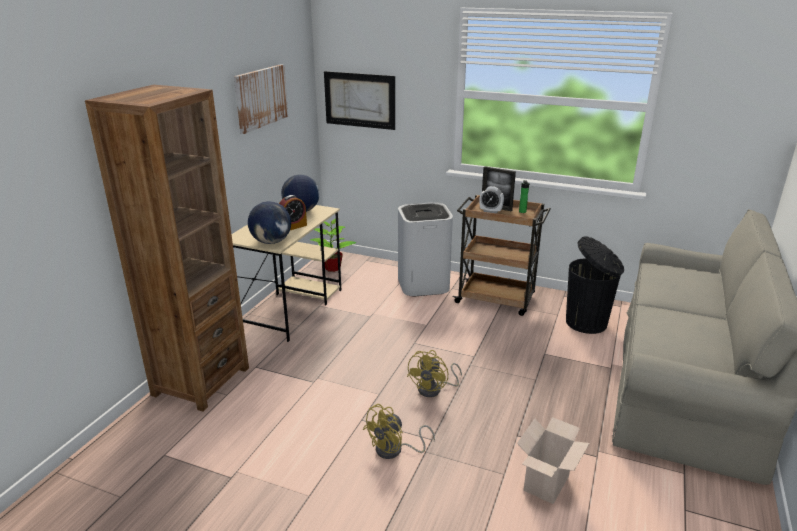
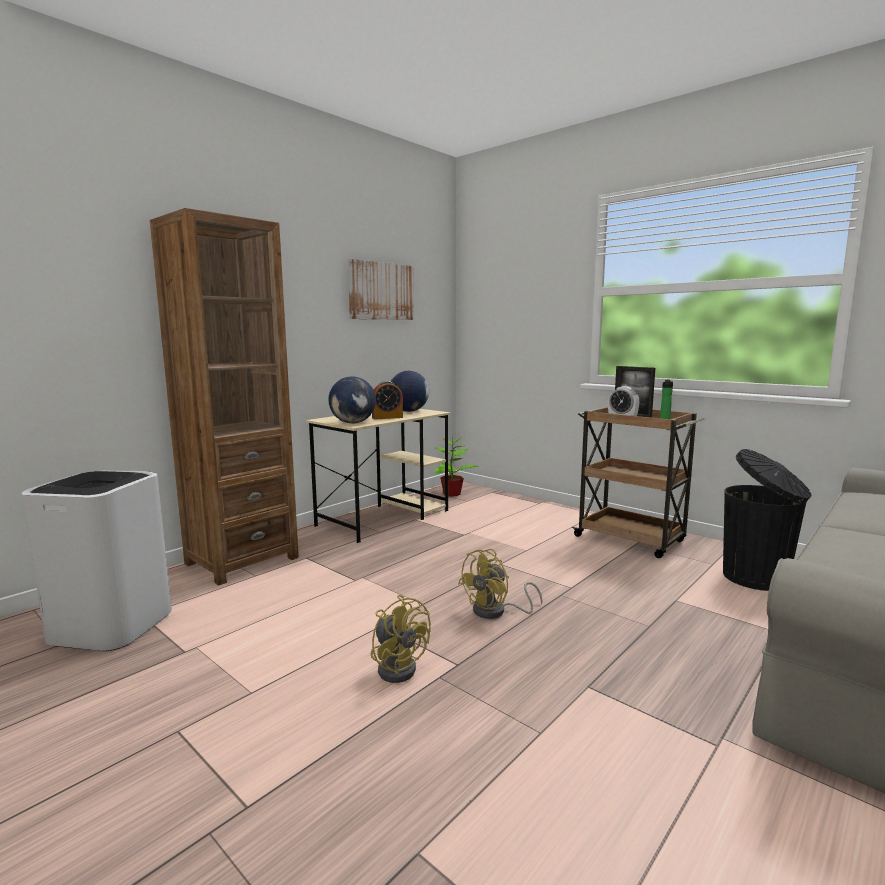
camera: 20 degrees right, 15 degrees down
(359, 100) = (495, 312): picture -> none
(395, 450) = (398, 666): yellow fan -> yellow fan turned 105 degrees counterclockwise
(423, 284) = (545, 516): white trash can -> white trash can (113, 625)
(547, 485) = (606, 766): cardboard box -> none

